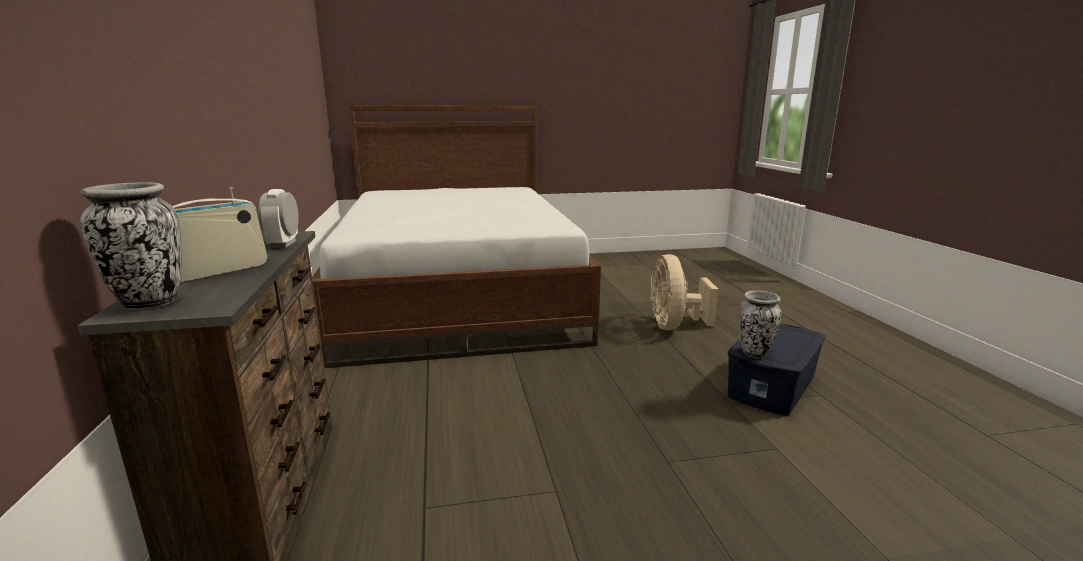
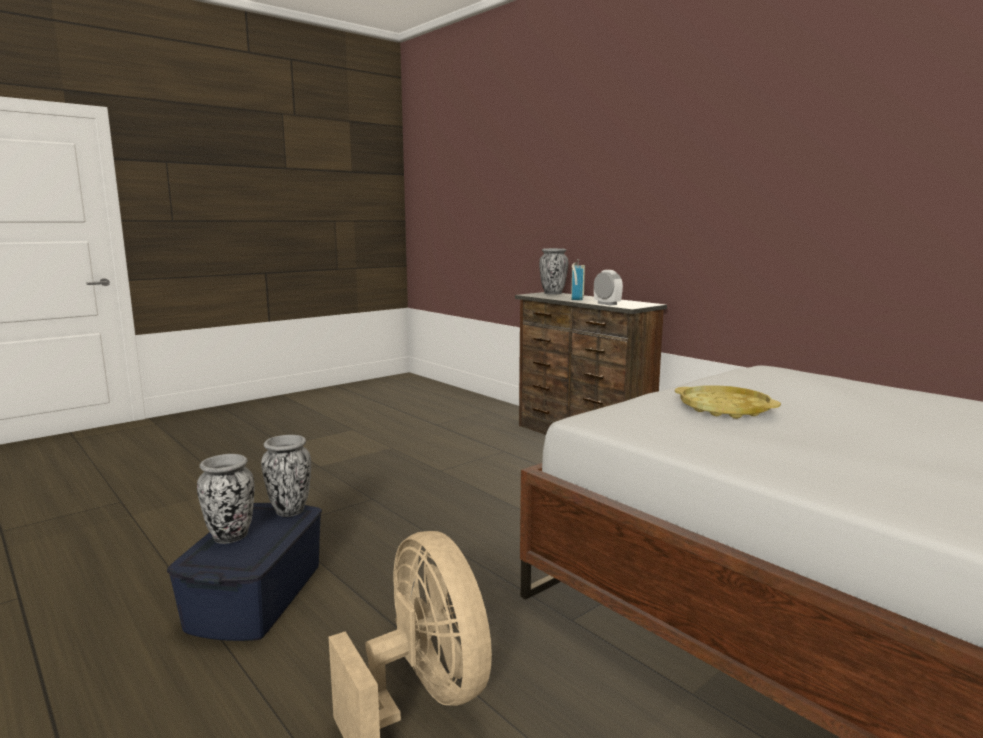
camera: 150 degrees right, 5 degrees down
(486, 221) = (724, 408): none -> yellow tray
(793, 344) = (231, 537): none -> vase

